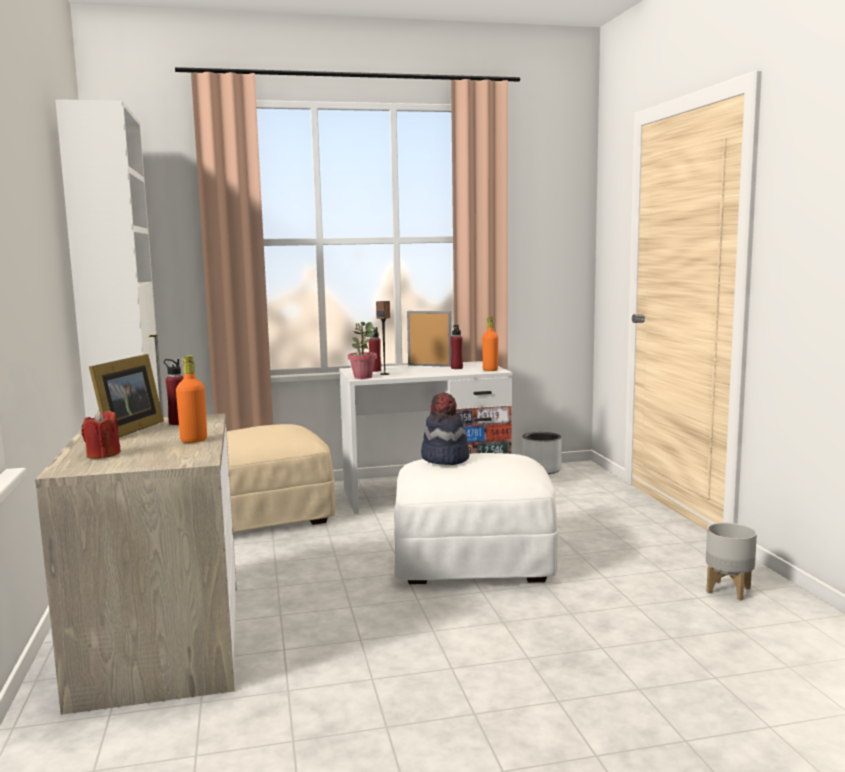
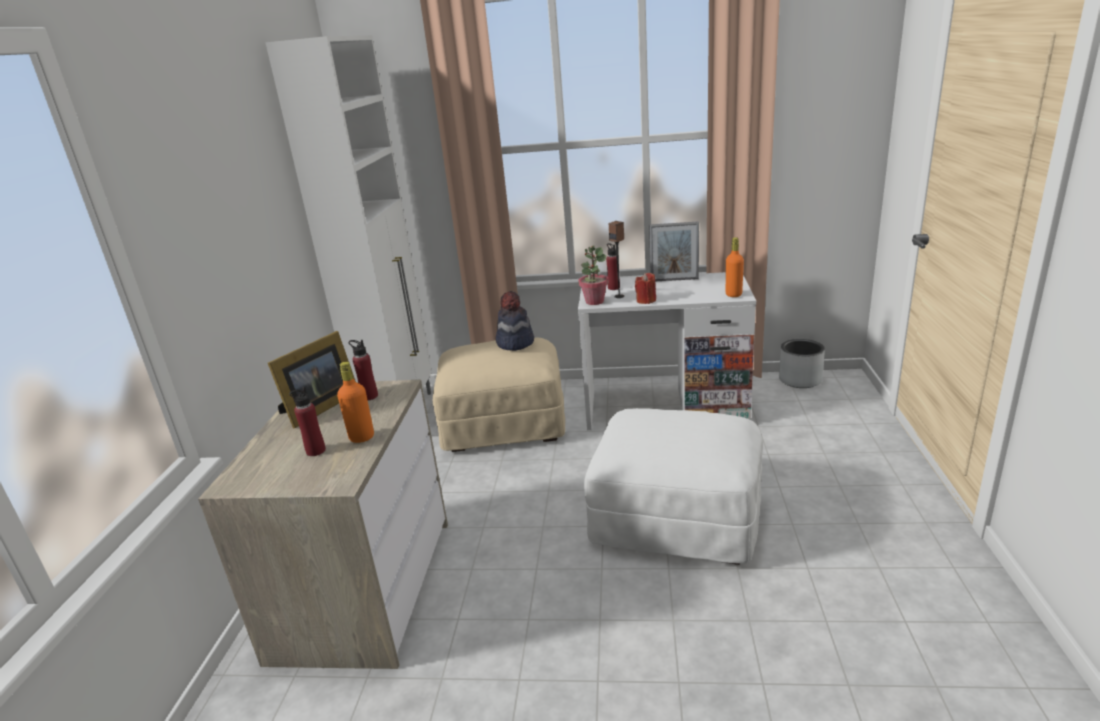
camera: 20 degrees right, 15 degrees up
(103, 455) = (274, 457): red candle -> red candle (646, 300)
(429, 365) = (674, 280): picture frame -> picture frame turned 150 degrees clockwise
(444, 459) = (646, 424): hat -> hat (515, 343)
(456, 368) = (700, 287): red bottle -> red bottle (315, 451)
(728, 590) = (948, 615): grey planter -> none

